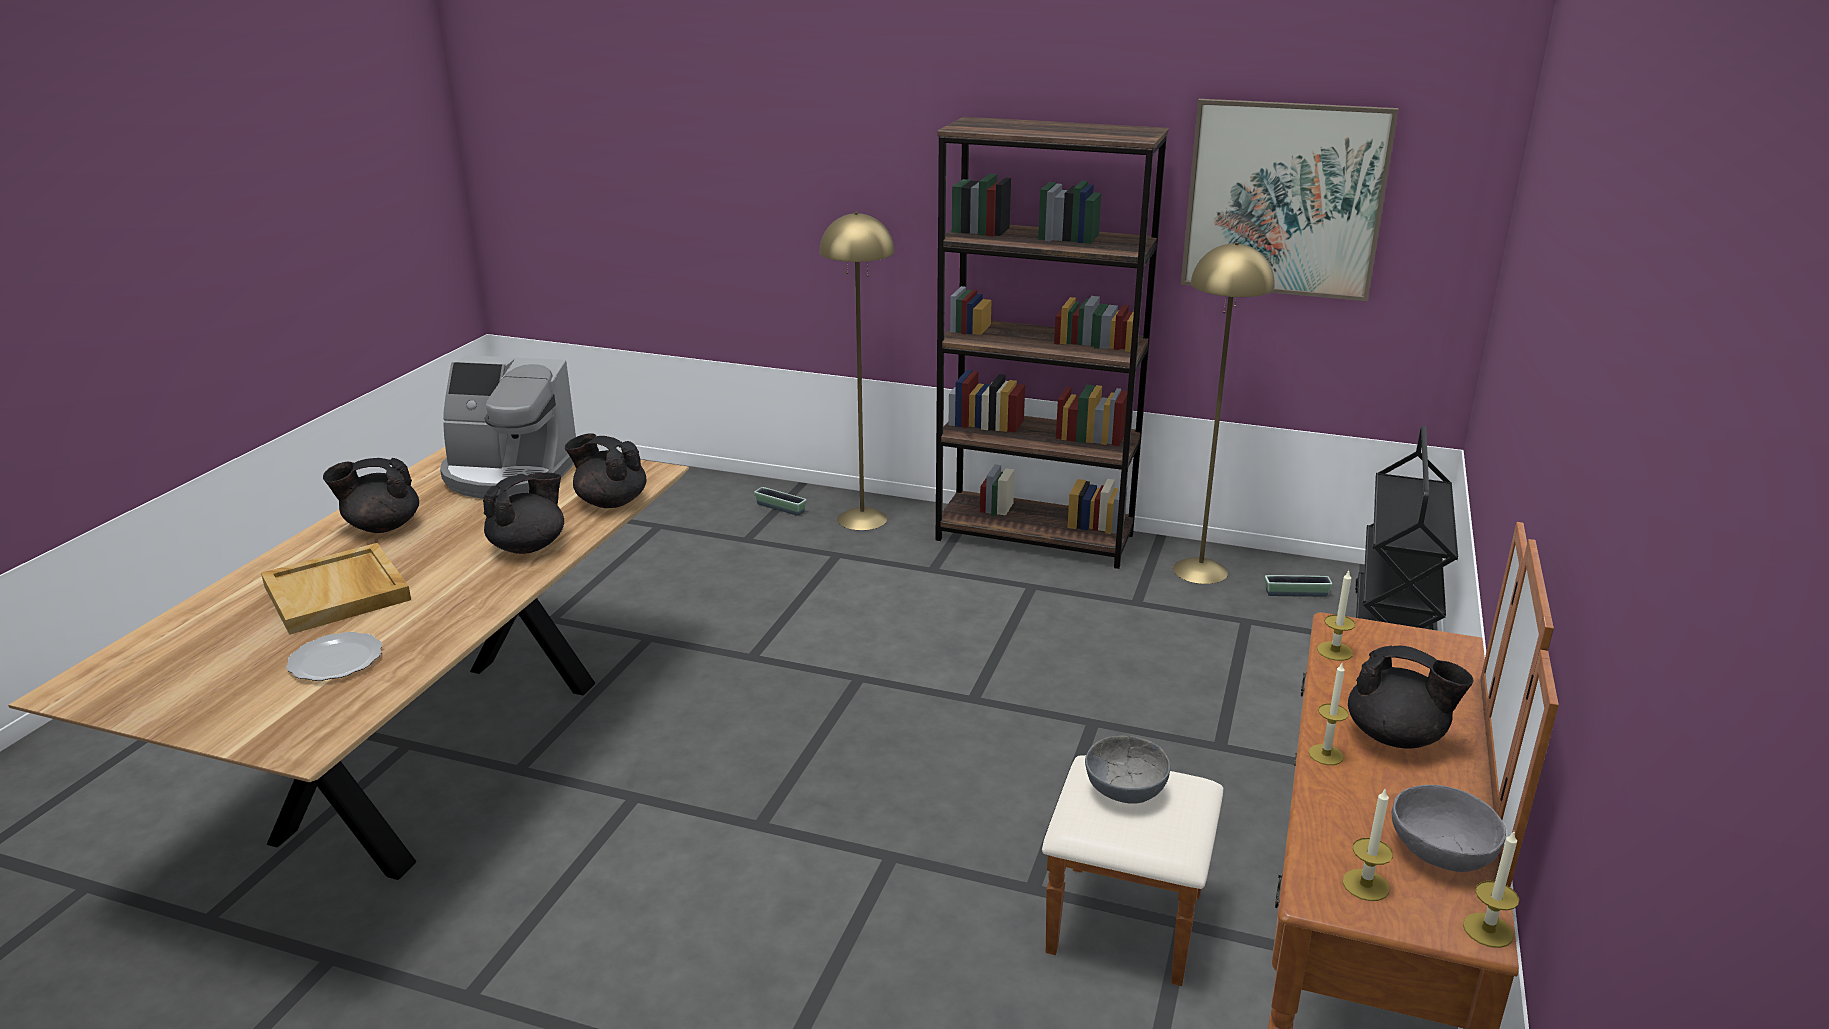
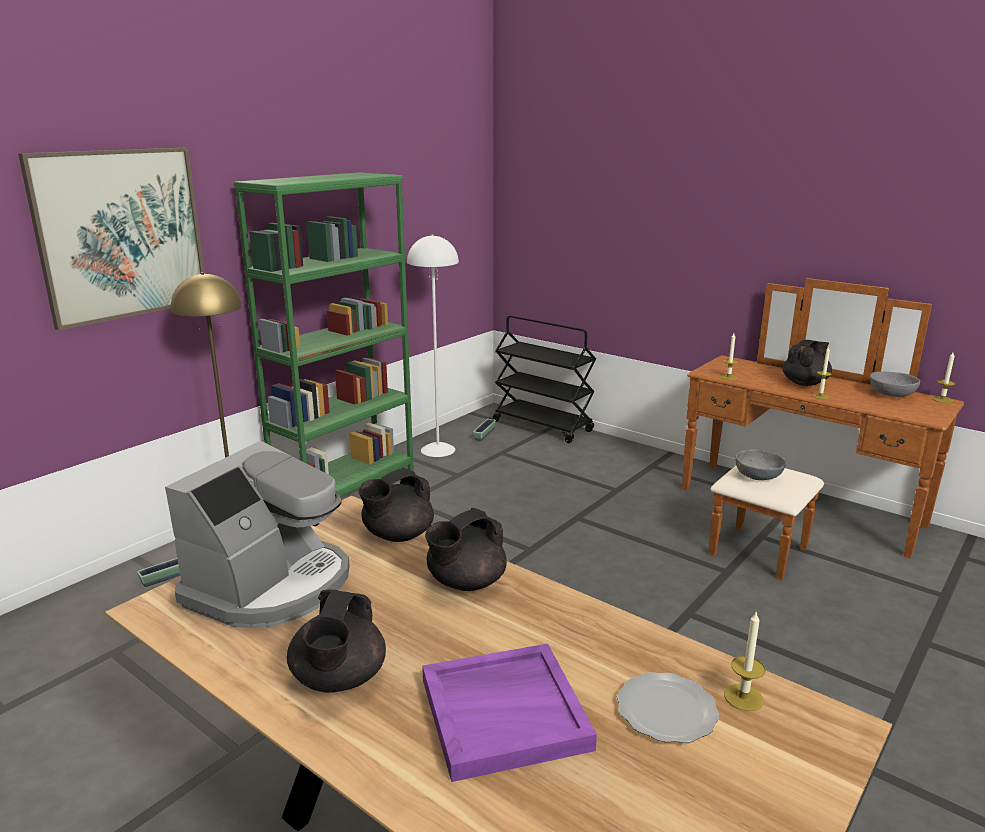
camera: 70 degrees left, 5 degrees down
(338, 593) = (505, 712): beige tray -> purple tray
(529, 546) = (465, 583): black teapot -> black teapot turned 105 degrees counterclockwise
(1035, 537) = (345, 485): brown bookcase -> green bookcase
(1200, 570) = (438, 450): yellow floor lamp -> white floor lamp
(1284, 199) = (414, 209): picture -> picture (121, 234)
(1365, 885) = (919, 410): candle -> candle (743, 697)

